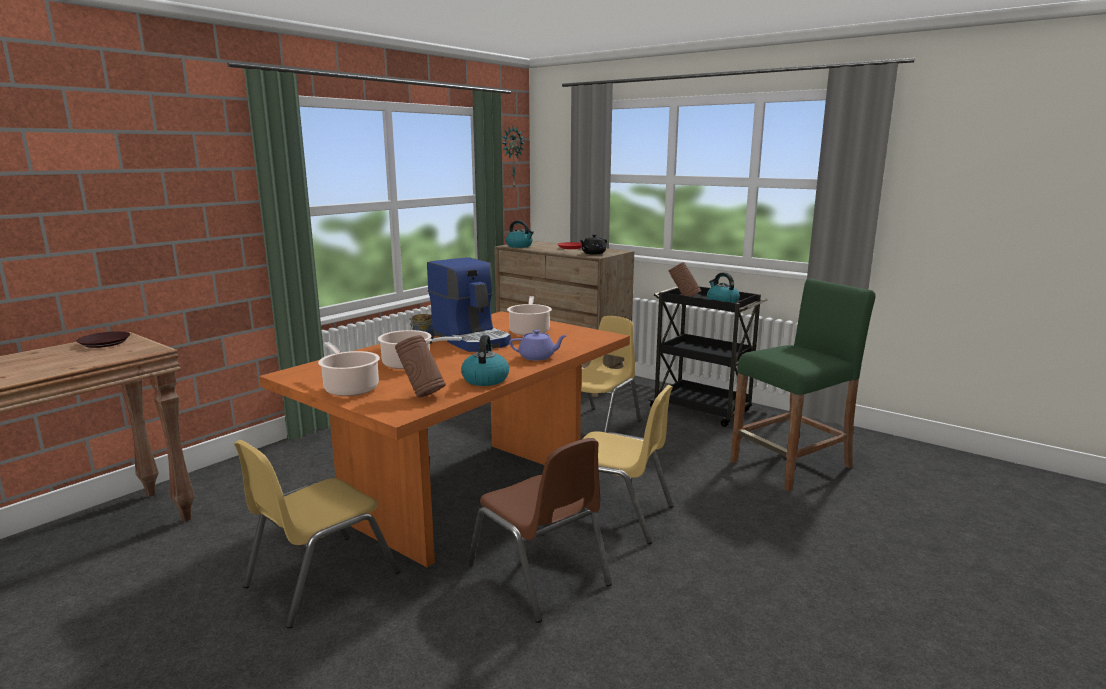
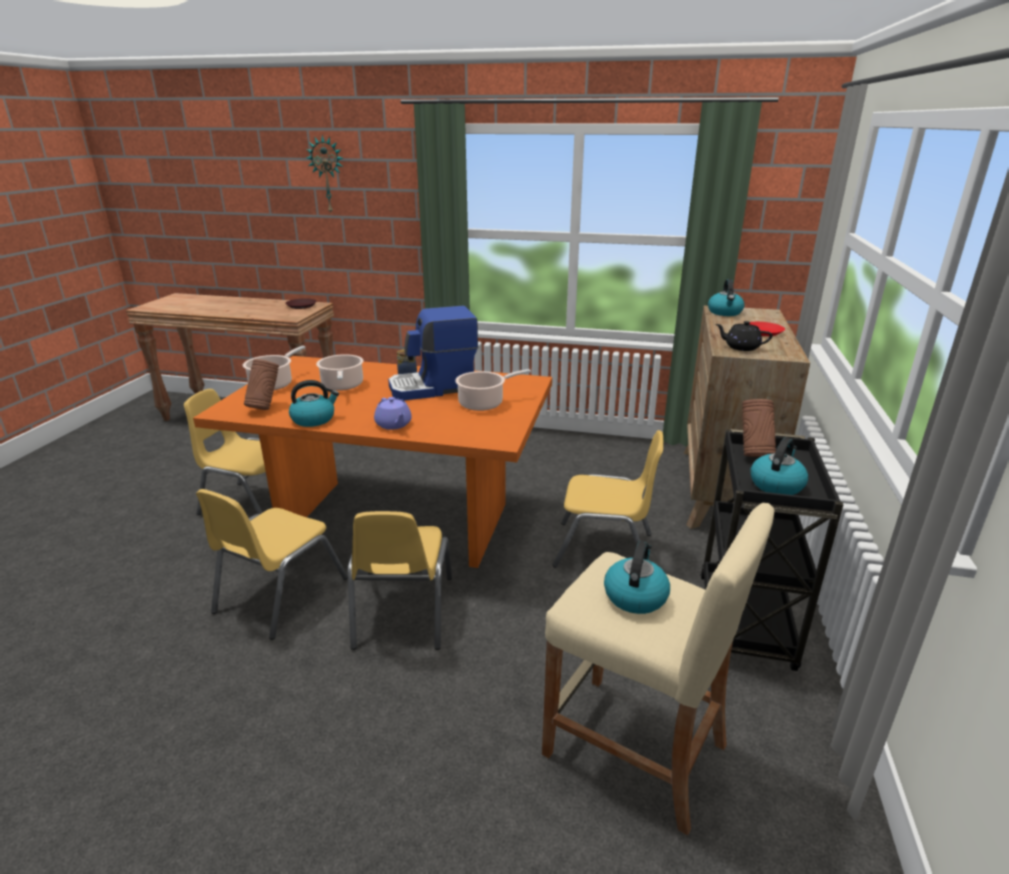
camera: 65 degrees right, 10 degrees up
(471, 339) = (434, 388): coffee machine -> coffee machine turned 45 degrees clockwise
(511, 157) = (783, 191): wall clock -> wall clock (328, 175)
(539, 575) = (280, 595): brown chair -> yellow chair
(791, 464) = (634, 749): green stool -> beige stool
(795, 353) = (635, 595): none -> kettle

